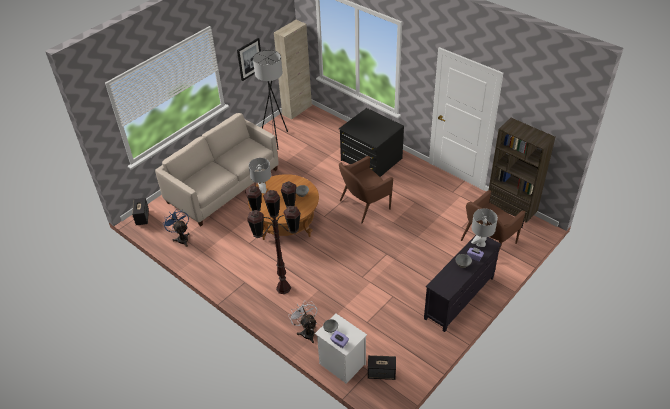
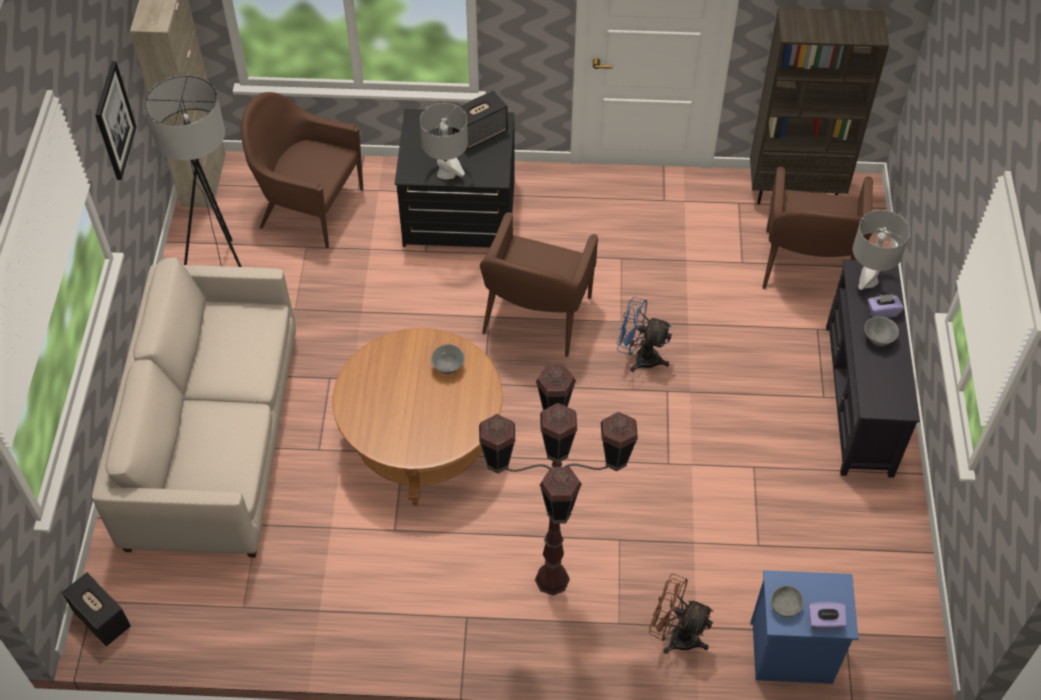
camera: 40 degrees left, 10 degrees up
(181, 238) = (240, 609): blue fan -> blue fan (640, 357)
(262, 190) = (359, 404): grey table lamp -> grey table lamp (446, 173)
(306, 331) = (676, 635): white fan -> brown fan
(322, 134) = (309, 207): none -> brown armchair
(341, 364) = (790, 653): white nightstand -> blue nightstand
(382, 373) = (868, 622): speaker -> speaker (480, 133)

